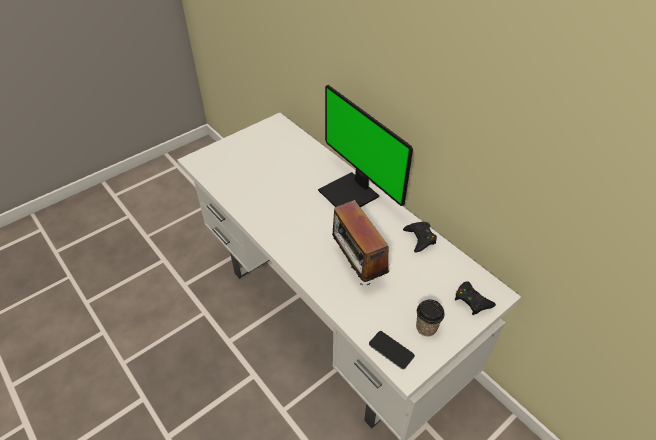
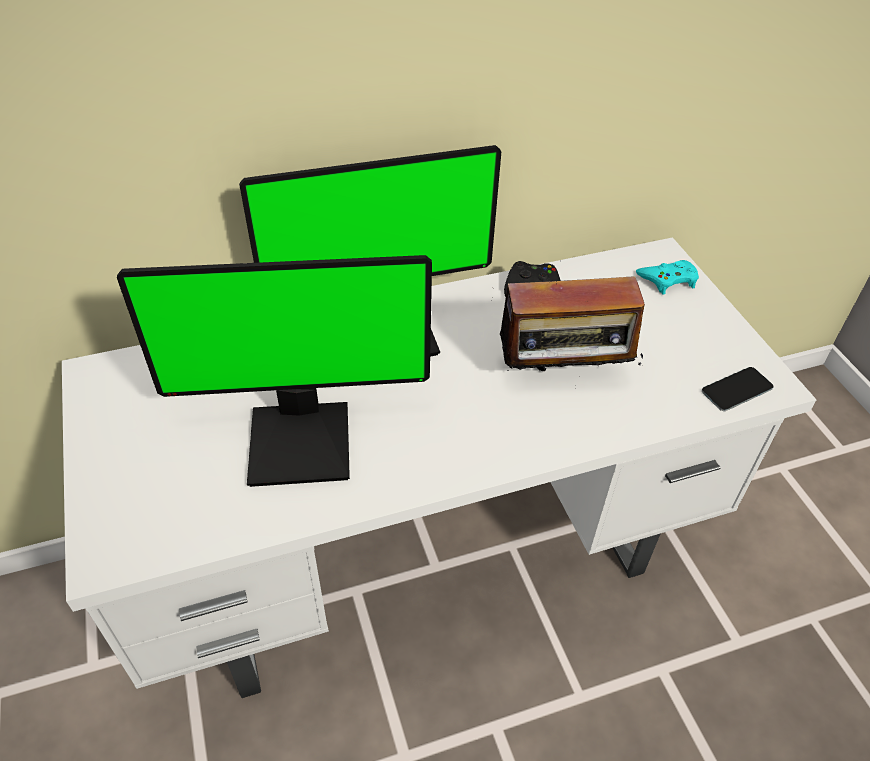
camera: 70 degrees left, 0 degrees up
(270, 189) = (302, 439): none -> monitor
(426, 327) = (704, 340): cup -> none
(472, 300) = (668, 280): black game controller -> turquoise game controller

